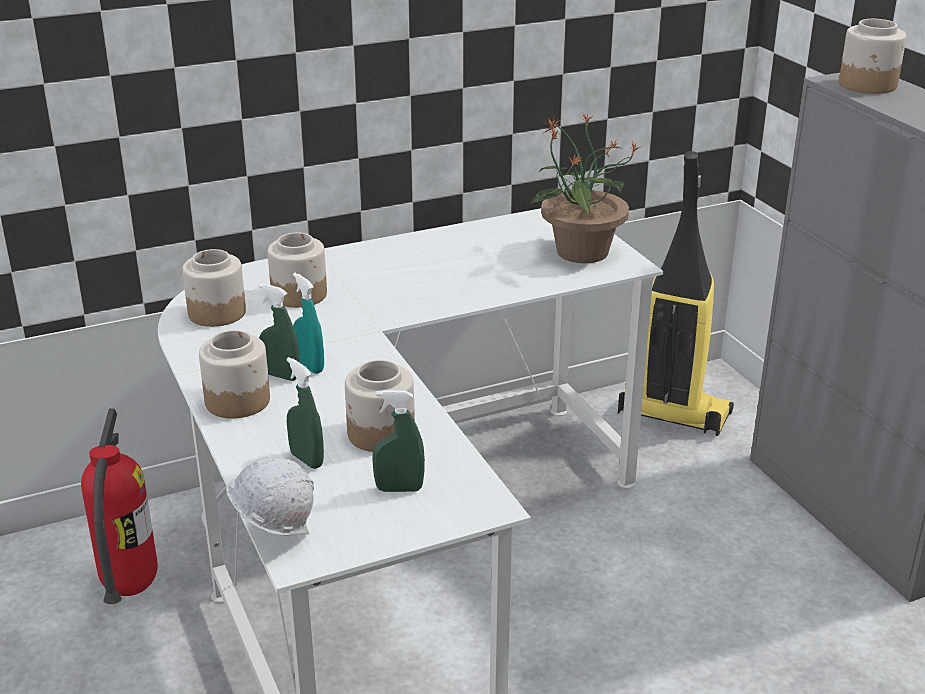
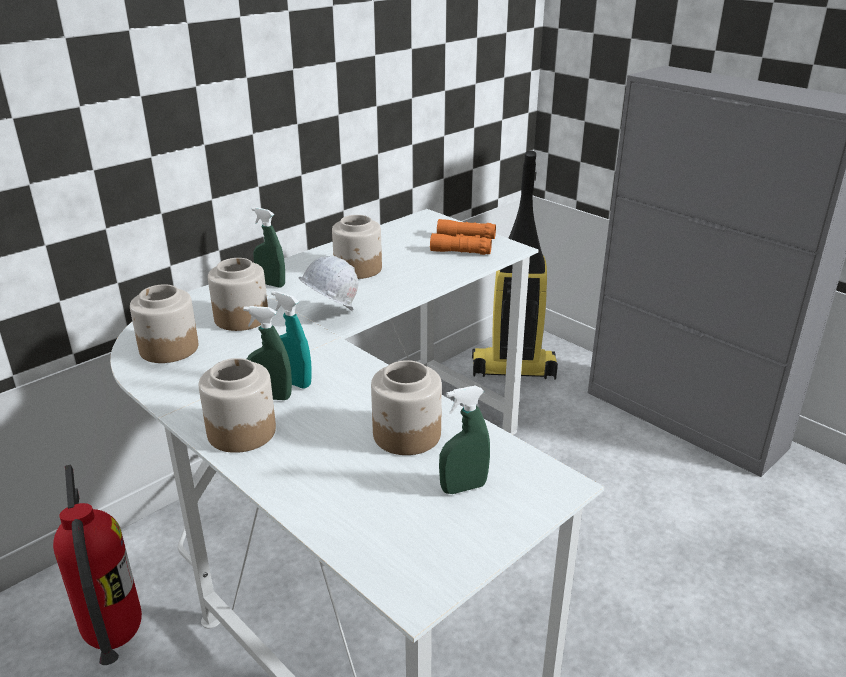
camera: 20 degrees left, 0 degrees up
(274, 537) = (372, 574): white hard hat -> white hard hat (329, 316)
(306, 459) = (351, 478): green spray bottle -> green spray bottle (271, 284)
(580, 252) = (463, 245): potted plant -> orange binoculars
(868, 85) = (679, 75): jar -> jar (358, 269)

